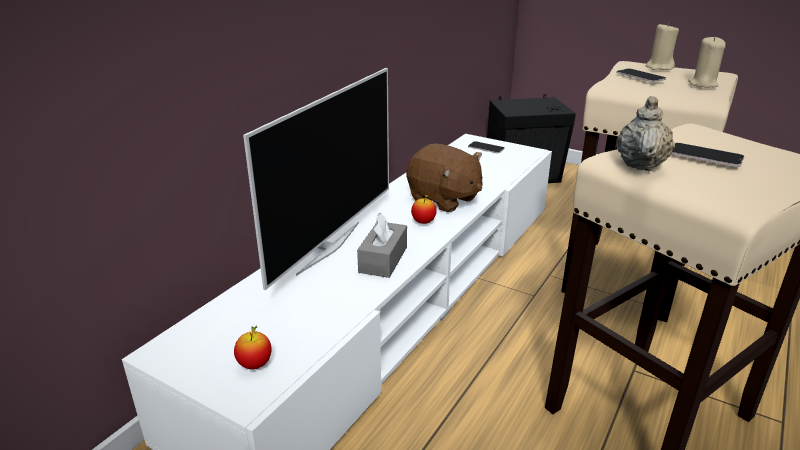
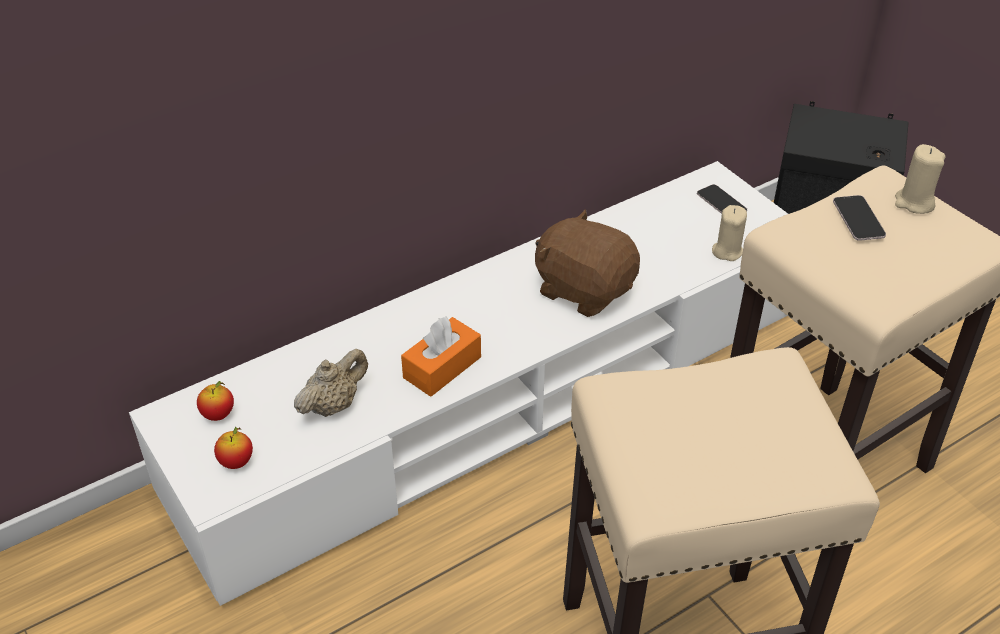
camera: 25 degrees right, 15 degrees up
(327, 247) = (394, 327): television -> none
(383, 259) = (442, 367): grey tissue box -> orange tissue box
(423, 222) = (530, 322): apple -> apple (218, 414)
(444, 199) = (584, 289): brown plush toy -> brown plush toy turned 150 degrees clockwise
(640, 164) = (626, 409): beige teapot -> beige teapot (333, 405)
(702, 84) = (926, 264): beige candle -> beige candle (727, 251)
(705, 156) = (724, 417): phone -> none

